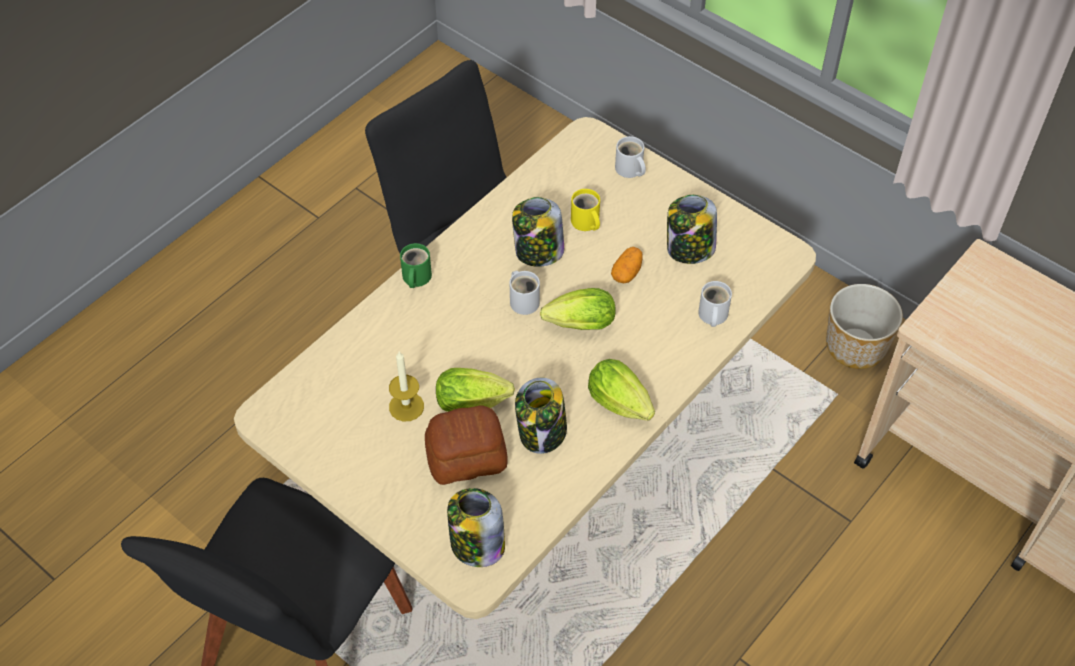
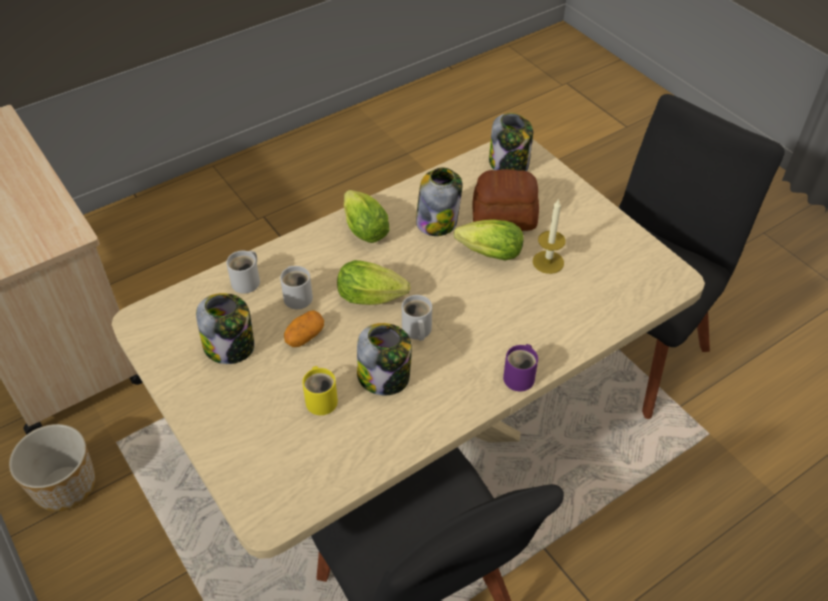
camera: 165 degrees left, 5 degrees down
(415, 278) = (521, 376): green mug -> purple mug
(629, 170) = (242, 454): white mug -> white mug (298, 296)

